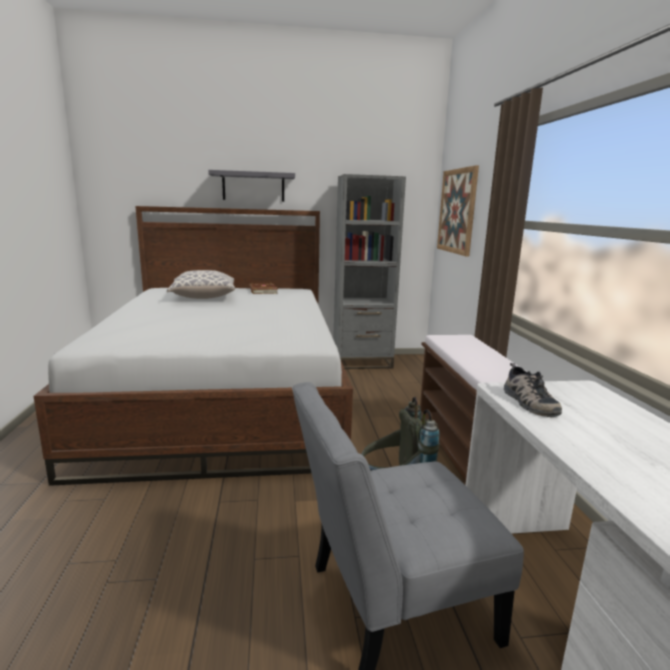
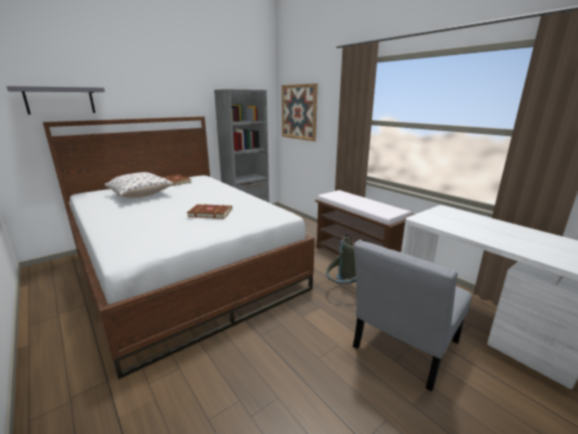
camera: 30 degrees left, 5 degrees up
(235, 325) = (210, 213): none -> brown book
(253, 186) = (150, 99): grey shelf -> grey shelf (60, 100)
(527, 402) = (438, 222): shoe -> none

